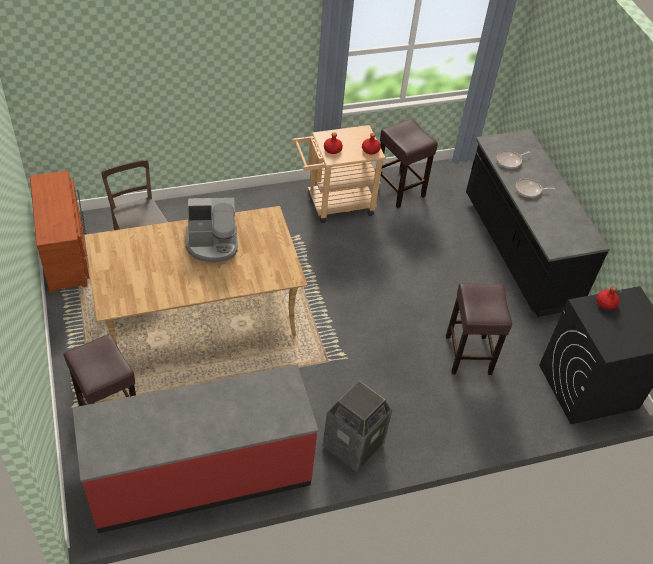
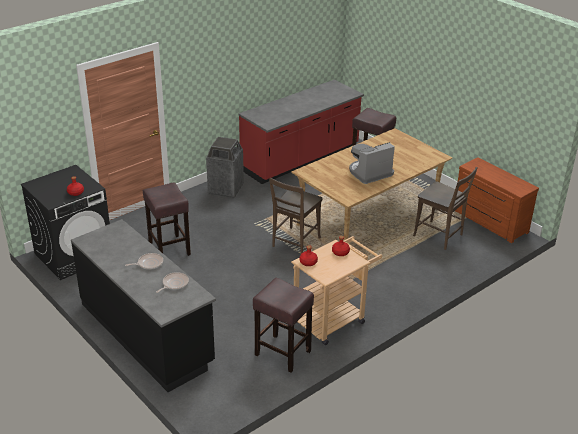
camera: 160 degrees right, 15 degrees down
(315, 307) = (294, 243): none -> brown chair

